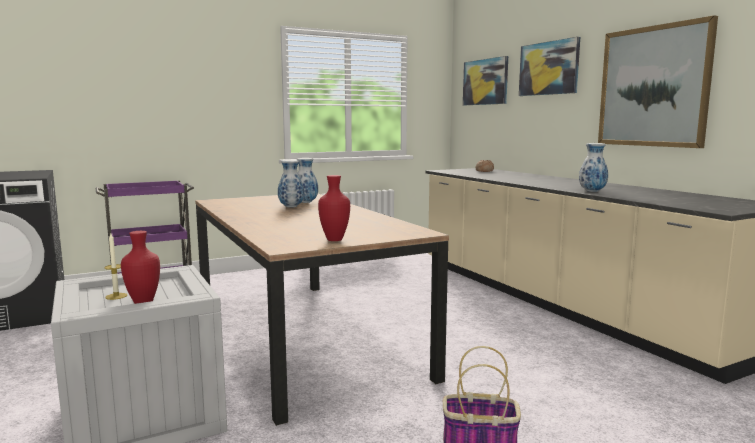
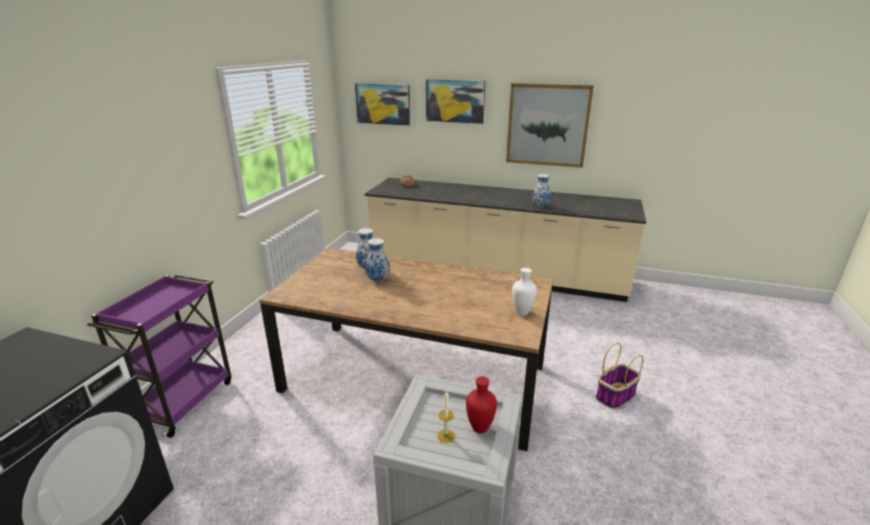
camera: 45 degrees left, 15 degrees up
(333, 240) = (521, 313): red vase -> white vase

